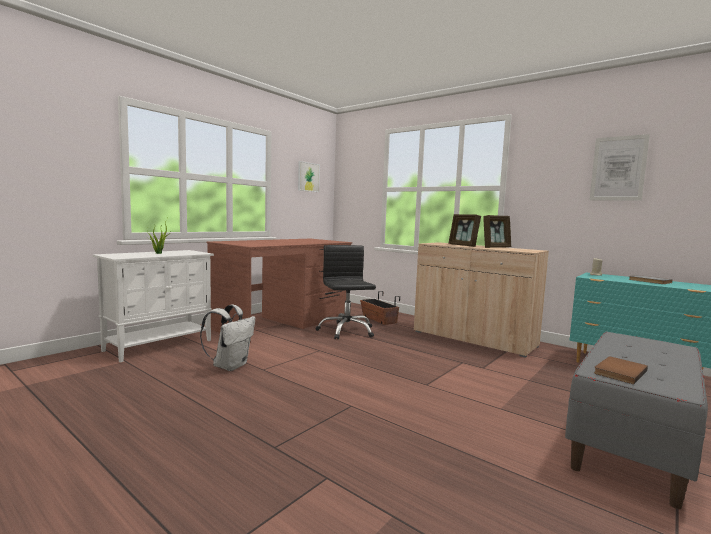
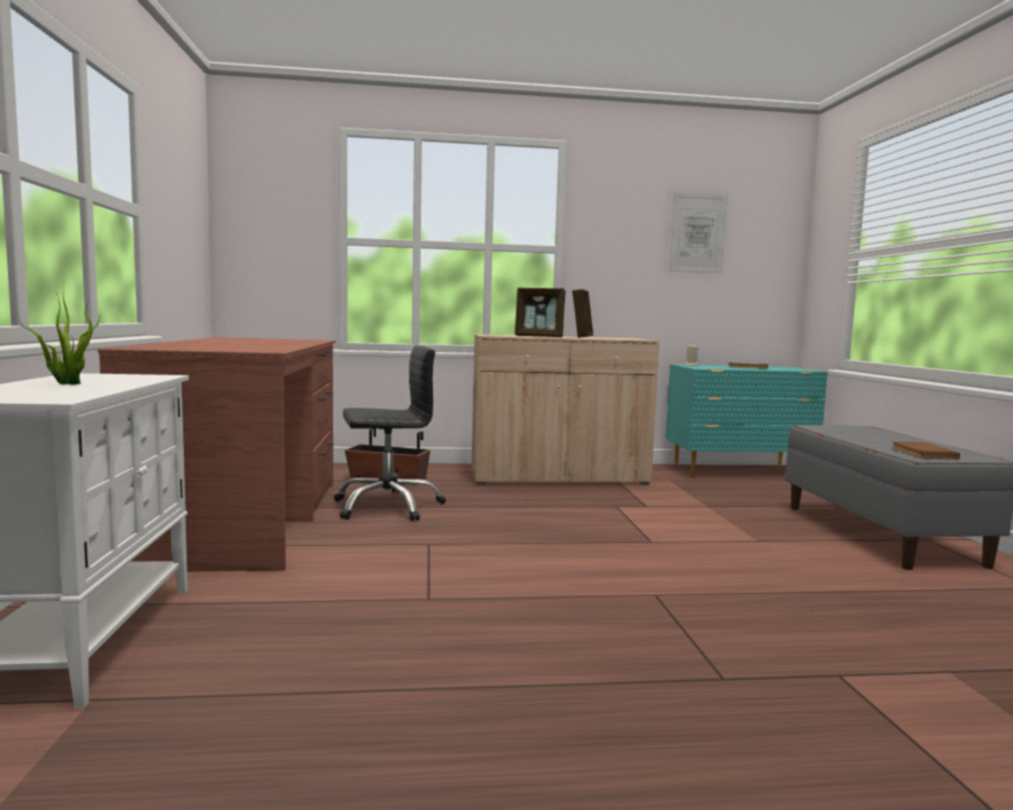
camera: 45 degrees left, 0 degrees up
(230, 366) = (361, 614): white backpack -> none
(308, 177) = (184, 203): picture -> none
(346, 331) = (388, 506): black office chair -> black office chair turned 135 degrees clockwise

